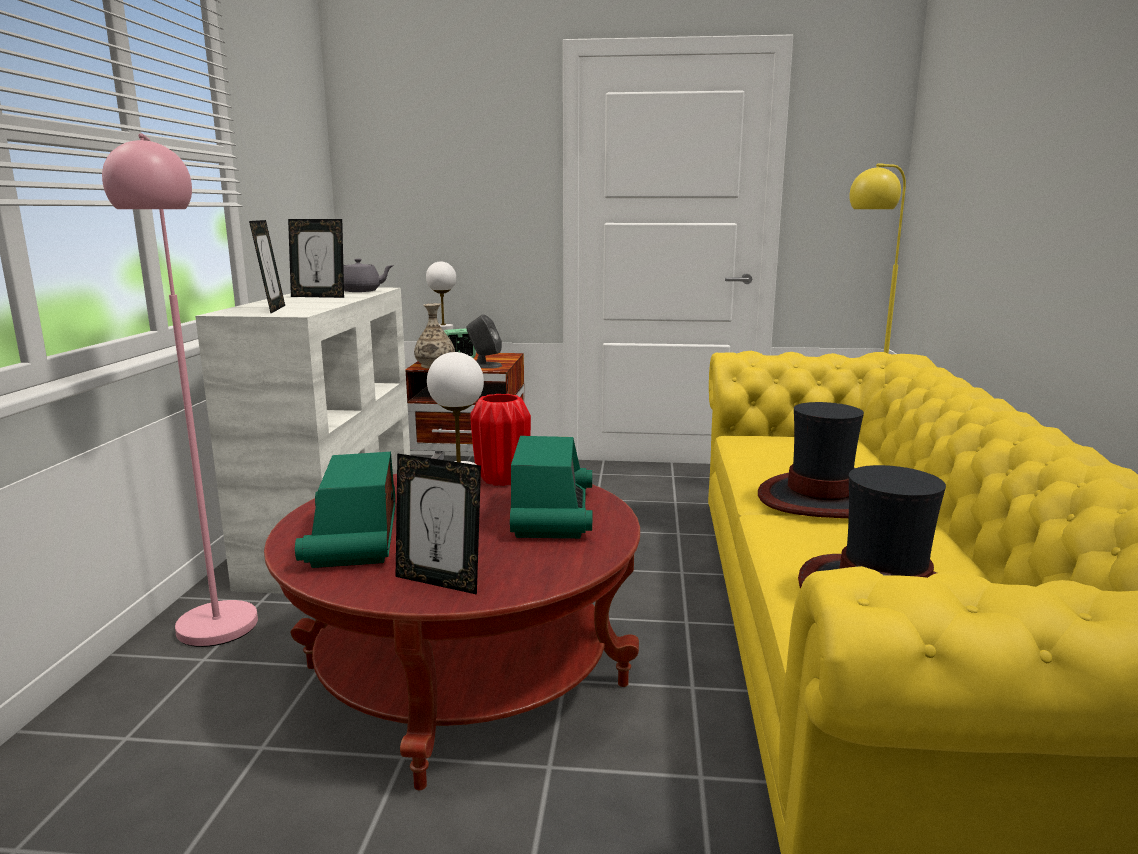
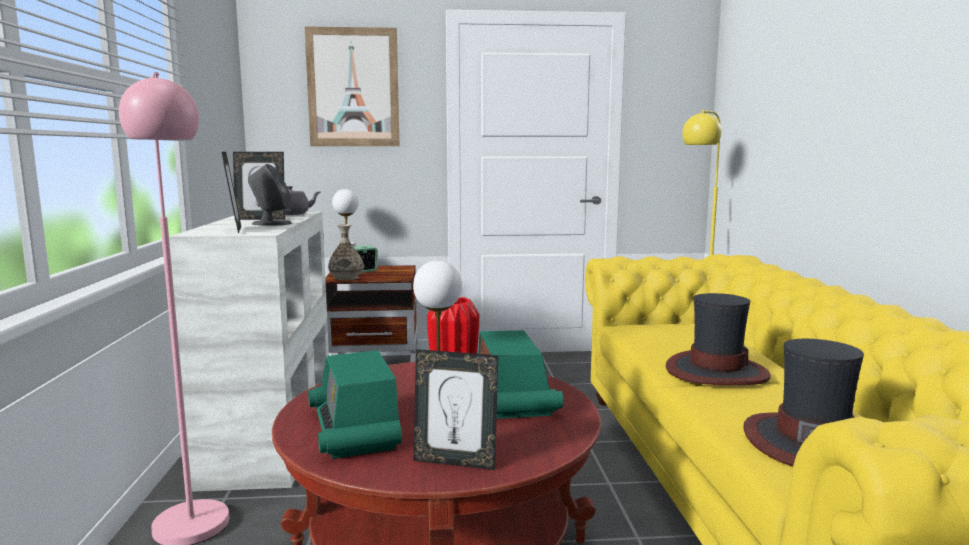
camera: 10 degrees left, 5 degrees down
(453, 139) = (353, 87): none -> picture
(484, 365) = (389, 276): grey speaker -> grey speaker (271, 223)

